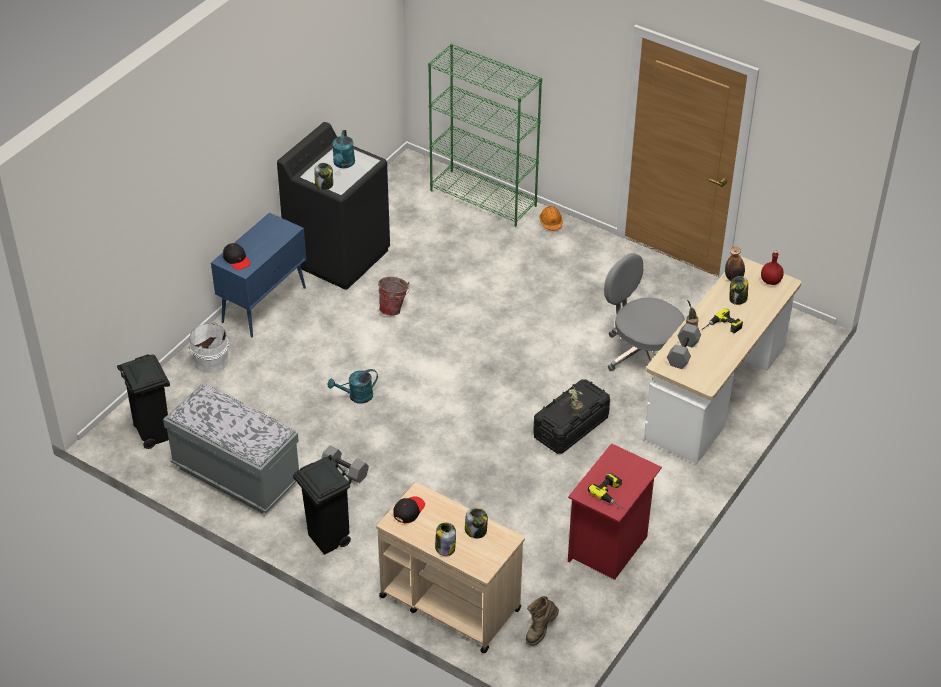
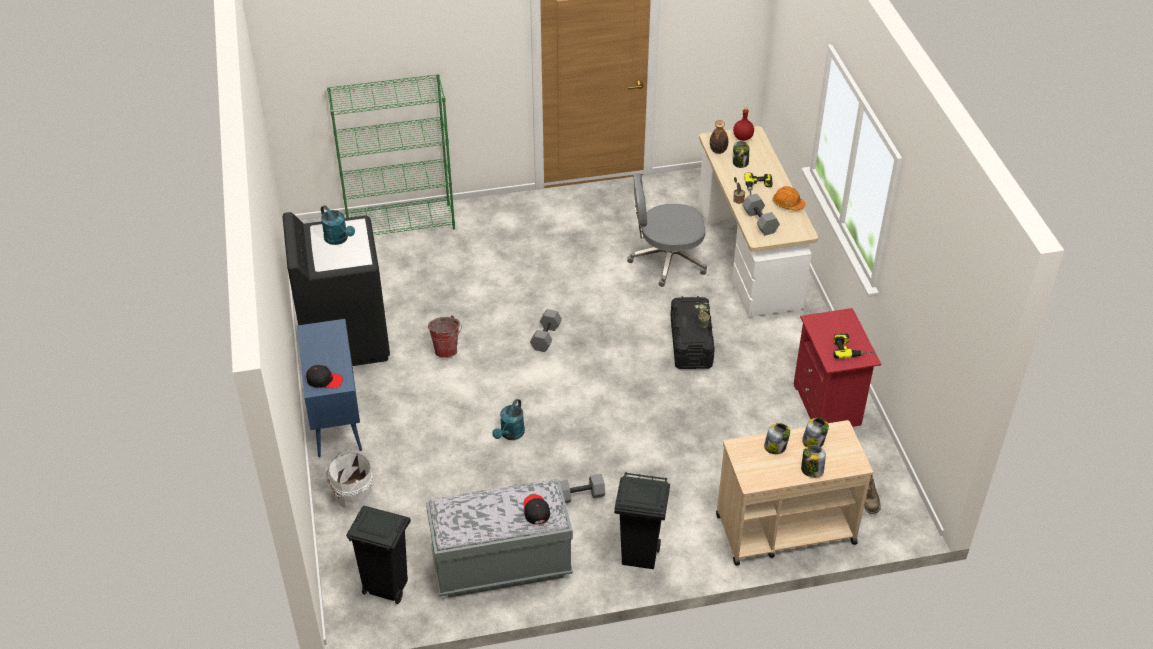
camera: 45 degrees left, 0 degrees up
(324, 184) = (346, 264): jar -> jar (775, 447)
(409, 511) = (750, 464): black cap -> black cap (536, 511)
(472, 348) = (546, 337): none -> grey dumbbell
(551, 222) = (476, 210): orange hard hat -> orange hard hat (788, 204)

